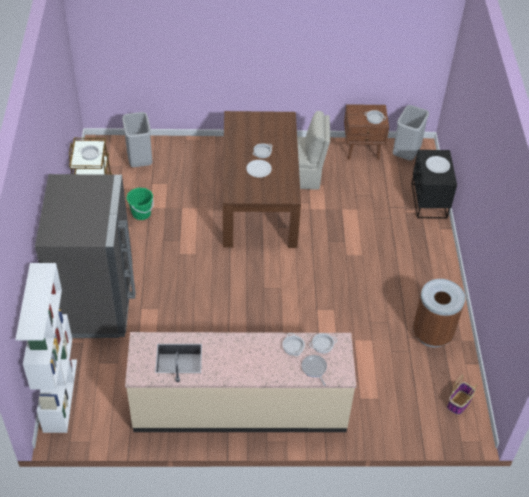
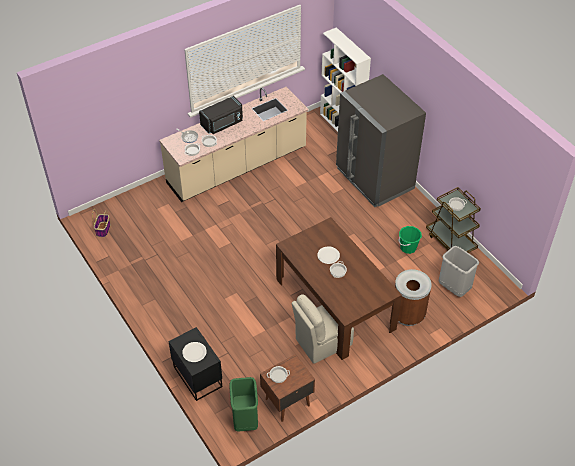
camera: 150 degrees right, 0 degrees up
(256, 367) = (222, 124): none -> black microwave
(406, 154) = (245, 420): grey trash can -> green trash can
(432, 334) = (141, 265): brown trash can -> brown trash can (408, 314)

